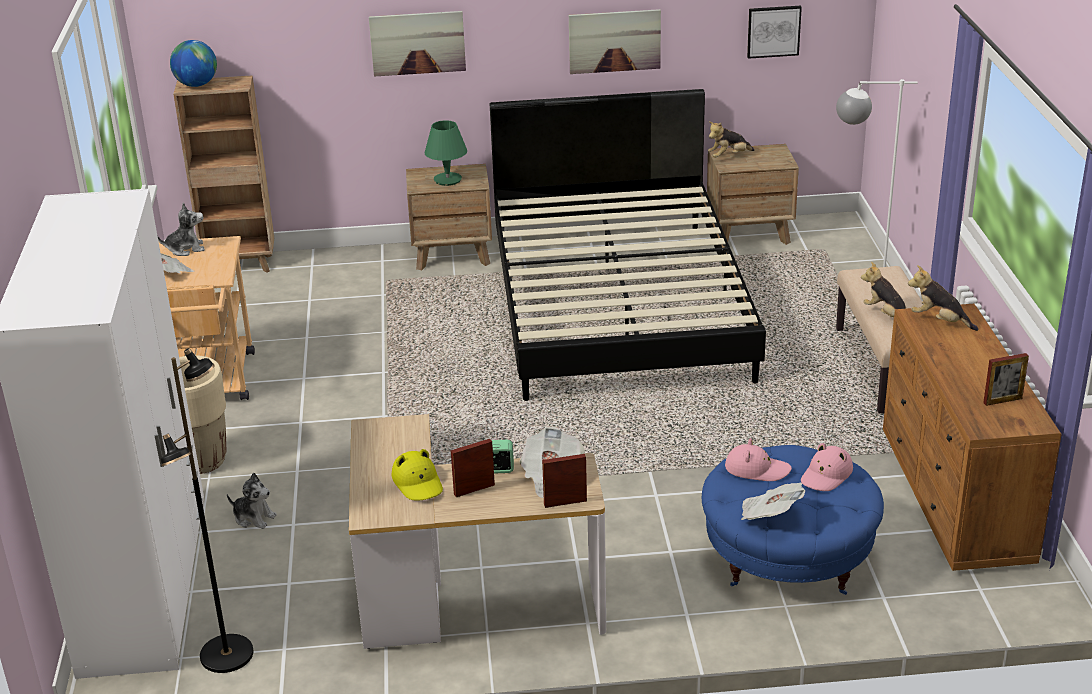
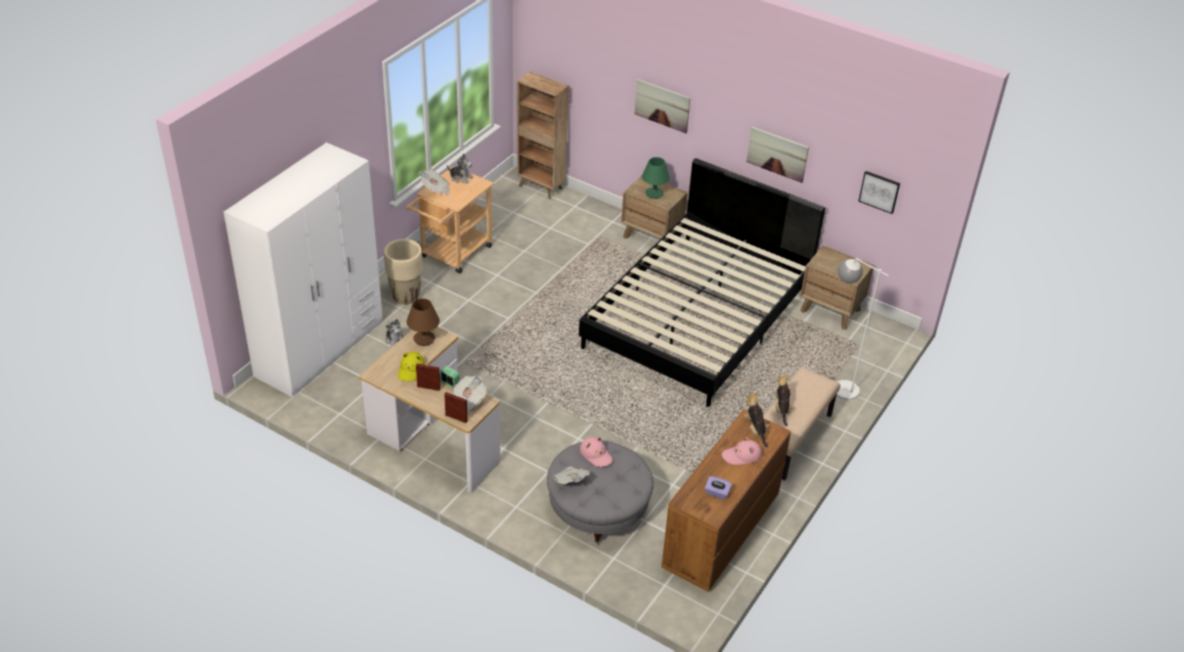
camera: 35 degrees right, 10 degrees up
(196, 85) = (534, 79): globe -> none
(228, 655) = (316, 402): black floor lamp -> none
(384, 440) = (423, 339): none -> brown table lamp
(728, 156) = (826, 257): plush toy -> none
(788, 555) = (598, 508): blue ottoman -> grey ottoman
(826, 475) = (623, 478): pink hat -> pink hat (742, 455)
(1002, 400) = (717, 493): picture frame -> purple tissue box

